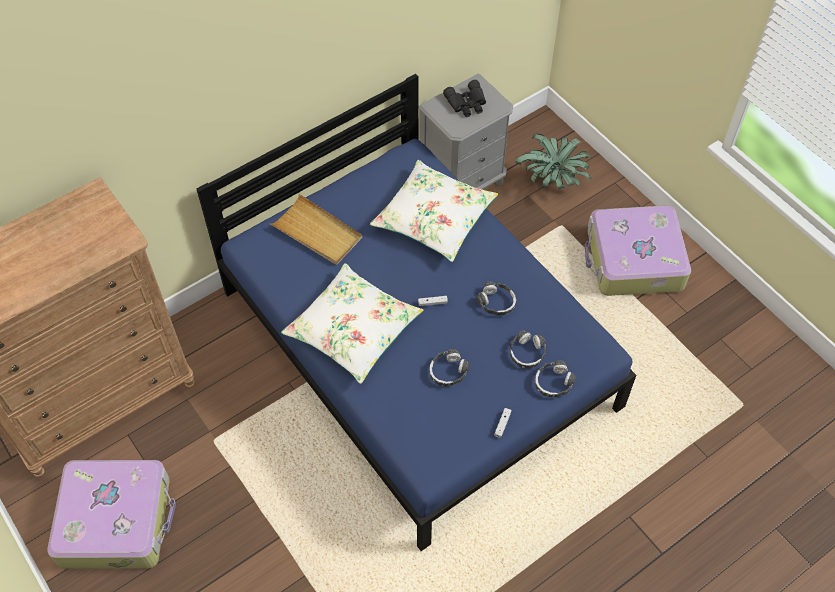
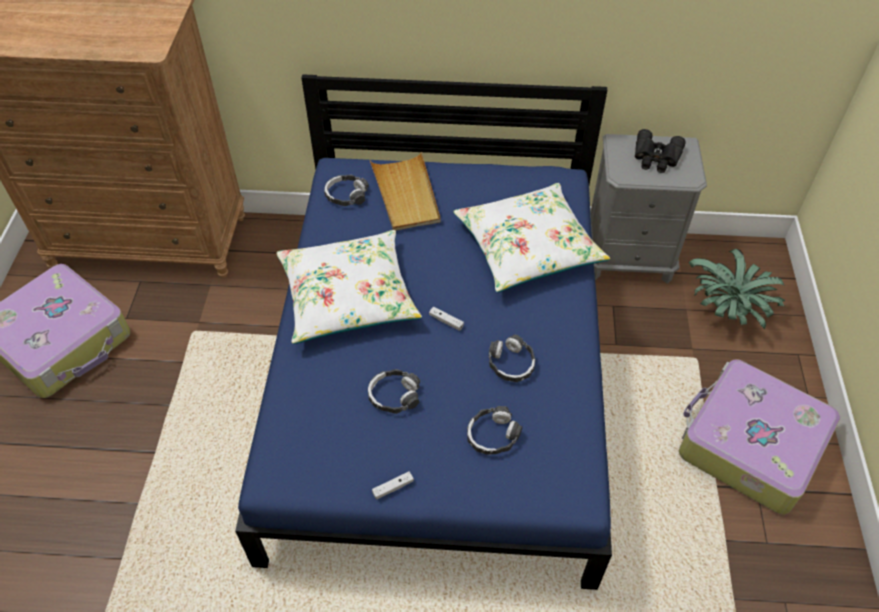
camera: 40 degrees right, 5 degrees down
(553, 382) = (490, 486): headphones -> headphones (346, 195)

